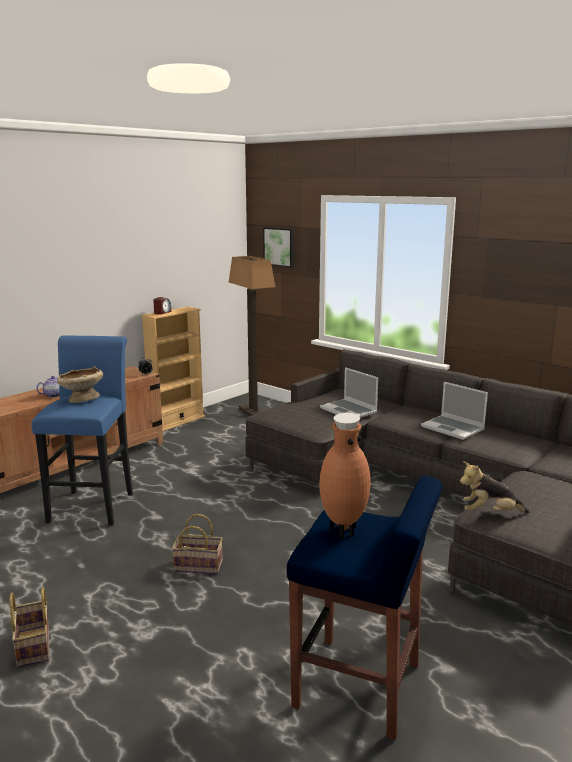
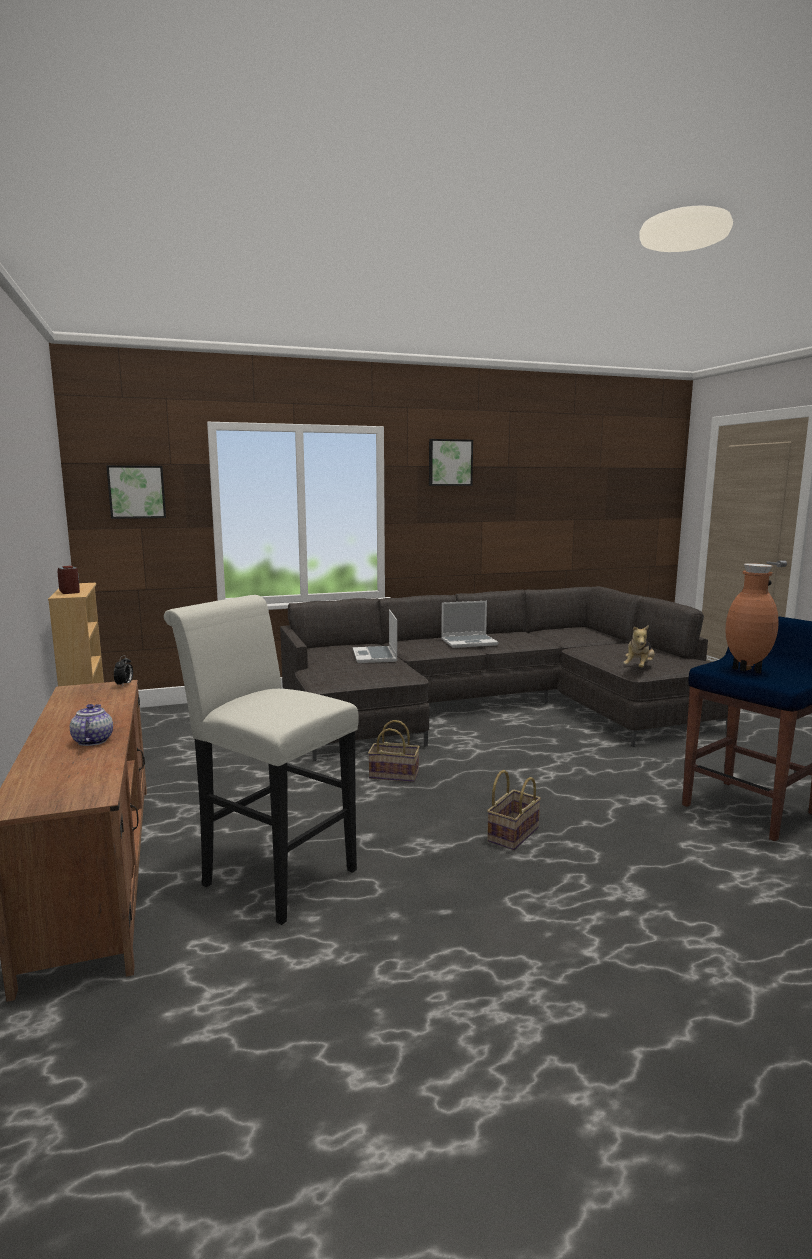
camera: 60 degrees left, 5 degrees down
(34, 647) = (630, 977): basket -> basket (395, 775)
(82, 399) = (270, 698): beige bowl -> none
(94, 504) = (272, 874): blue stool -> white stool
(253, 413) = (162, 725): floor lamp -> none
(349, 411) = (375, 656): laptop -> laptop turned 90 degrees clockwise
(521, 236) = (449, 462): none -> picture

